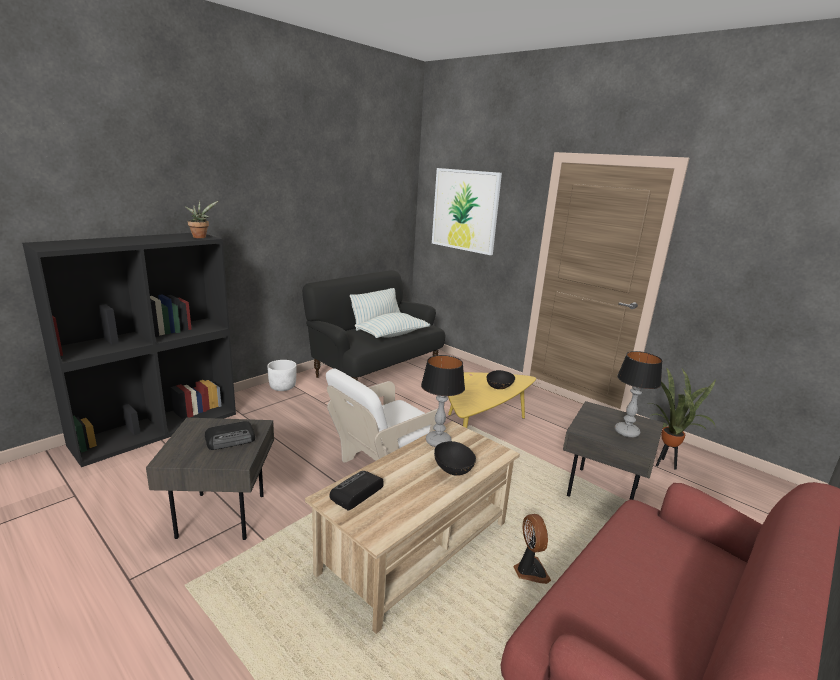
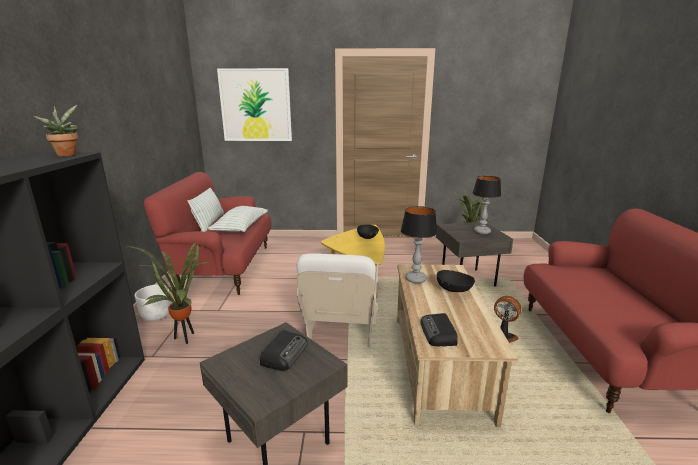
camera: 40 degrees left, 0 degrees up
(275, 412) = (184, 338): none -> potted plant
(376, 370) = (224, 268): black sofa -> red sofa

